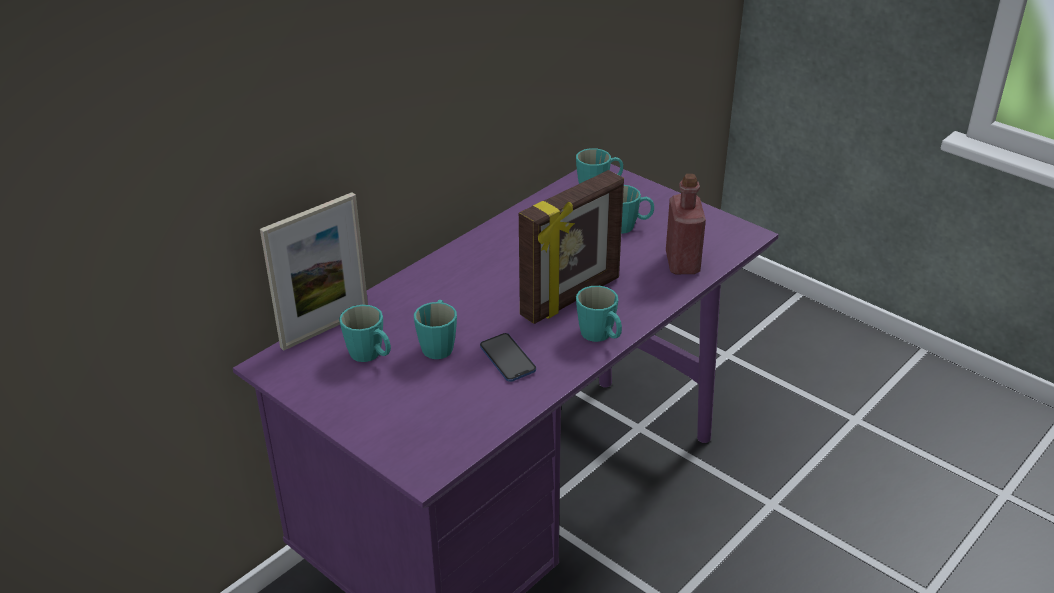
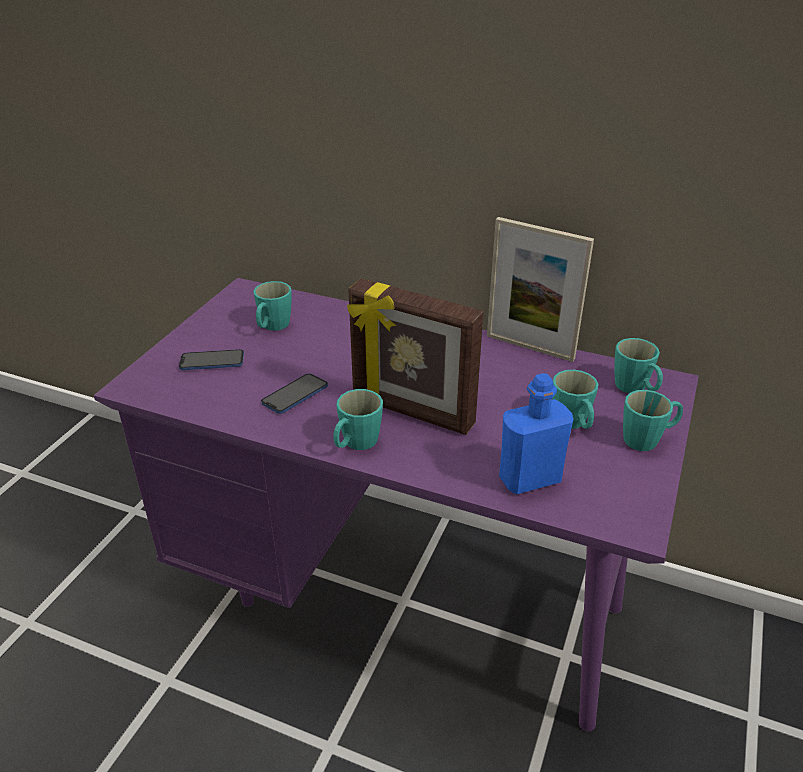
camera: 70 degrees right, 0 degrees up
(325, 329) = (299, 299): picture frame -> picture frame (529, 347)
(412, 406) = (212, 361): none -> phone
(438, 344) = (301, 354): turquoise mug -> turquoise mug (648, 439)
(682, 263) = (530, 479): red bottle -> blue bottle

